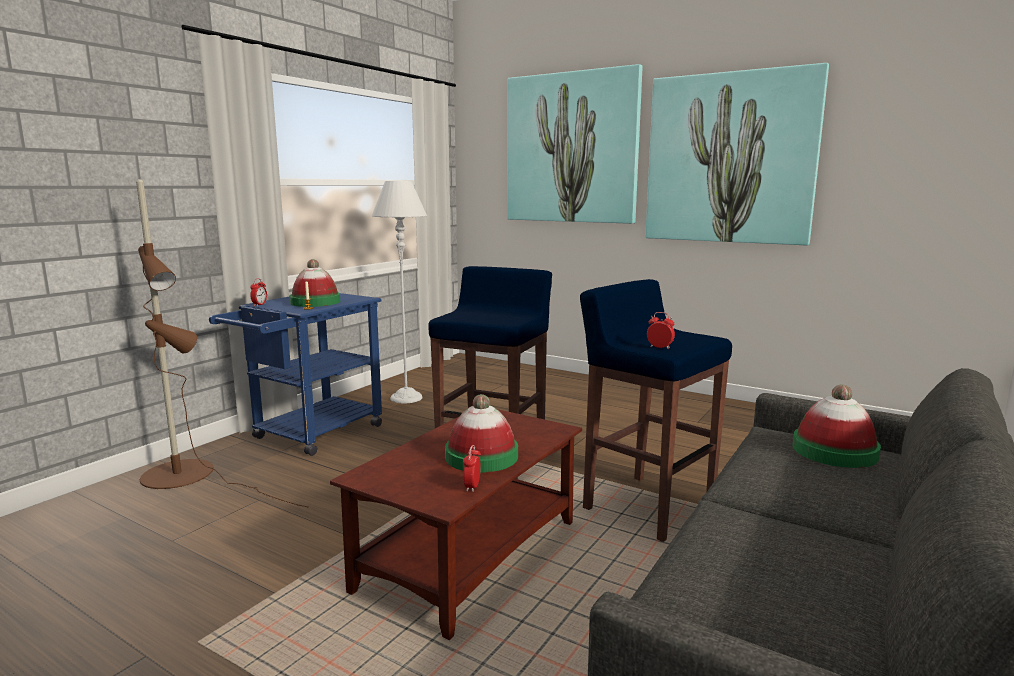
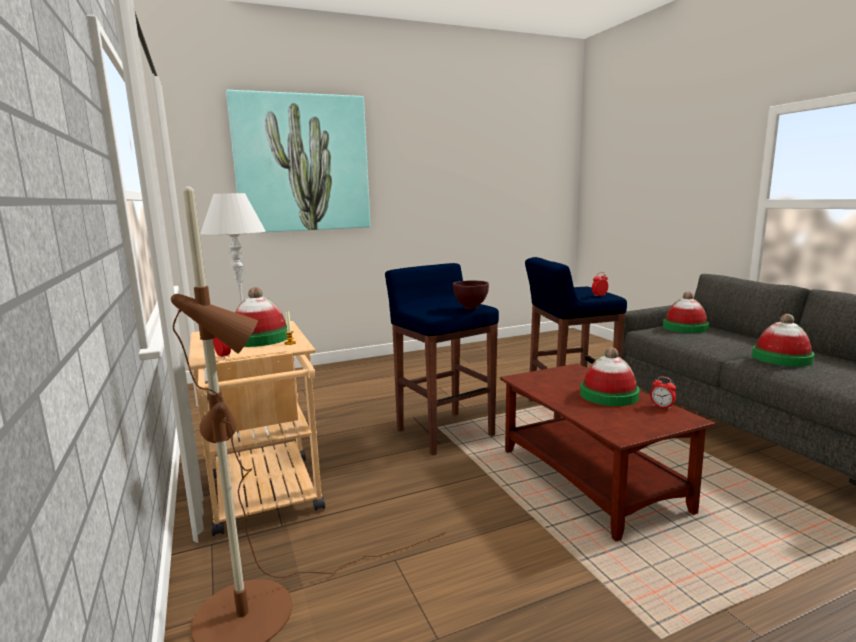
camera: 55 degrees left, 0 degrees up
(310, 435) = (266, 499): blue cart -> beige cart
(491, 321) = (470, 308): none -> brown bowl
(730, 159) = (432, 175): picture -> none
(764, 532) = (781, 358): none -> hat

